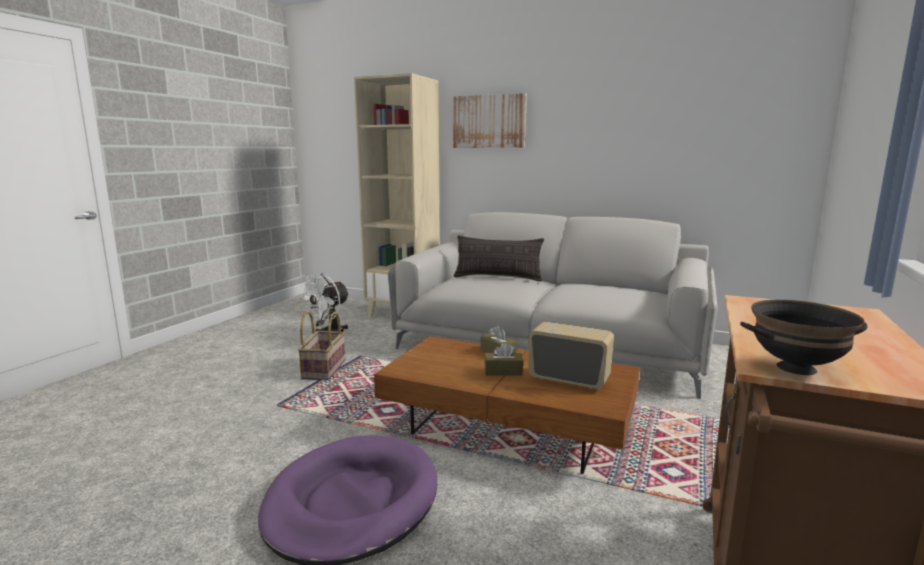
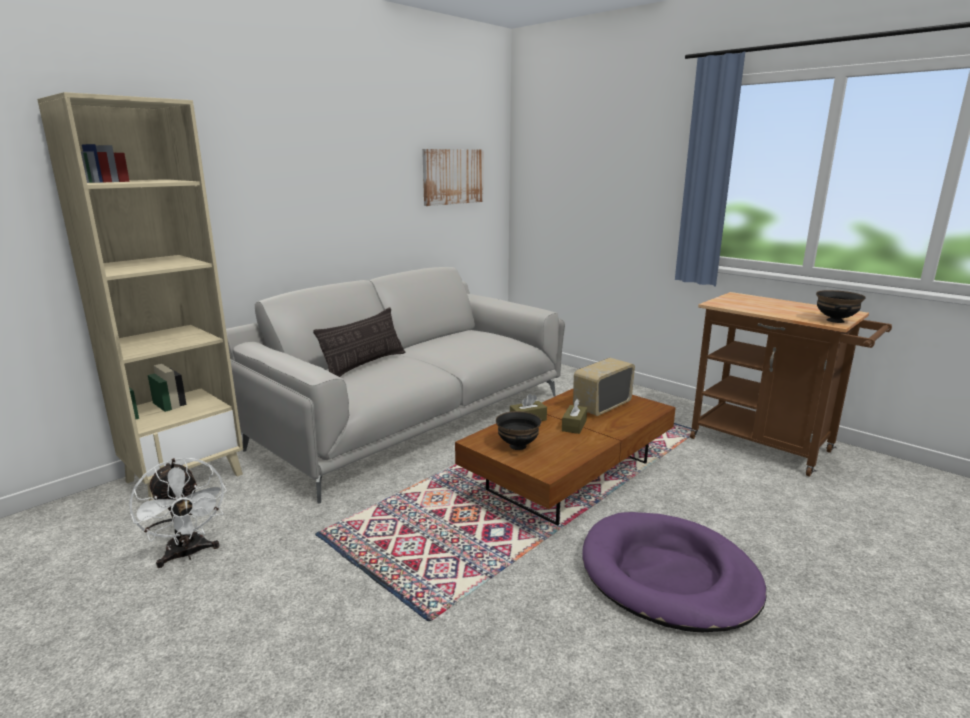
camera: 70 degrees left, 5 degrees up
(323, 369) = (333, 570): basket -> none
(437, 355) = (517, 446): none -> black bowl
(489, 121) = (245, 171): picture -> picture (452, 176)

